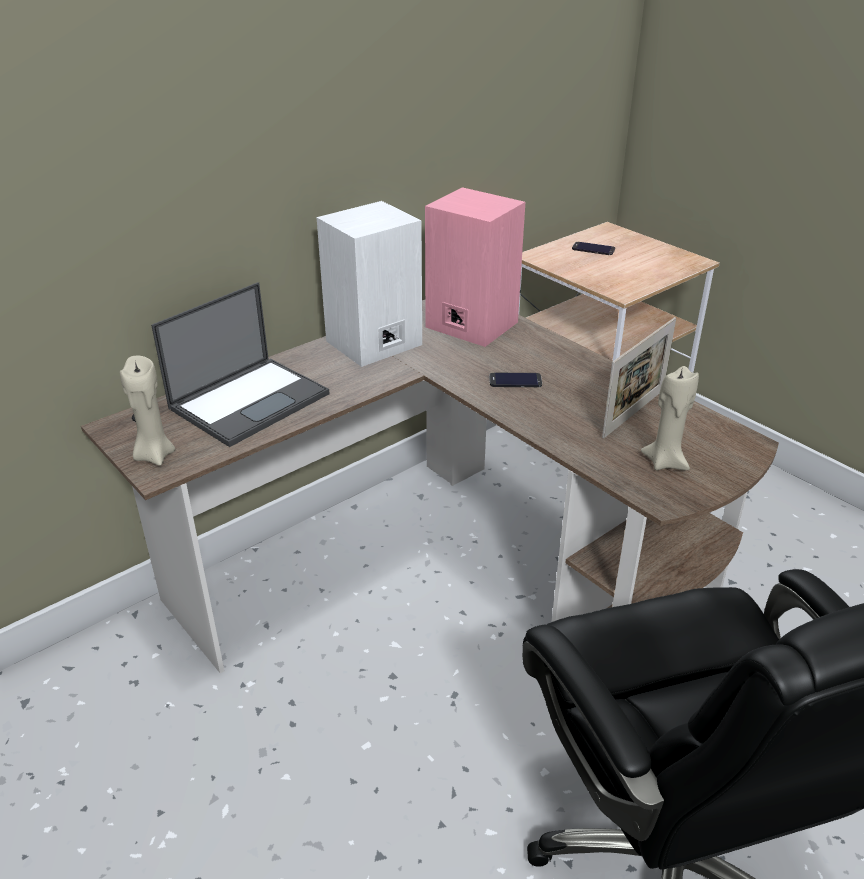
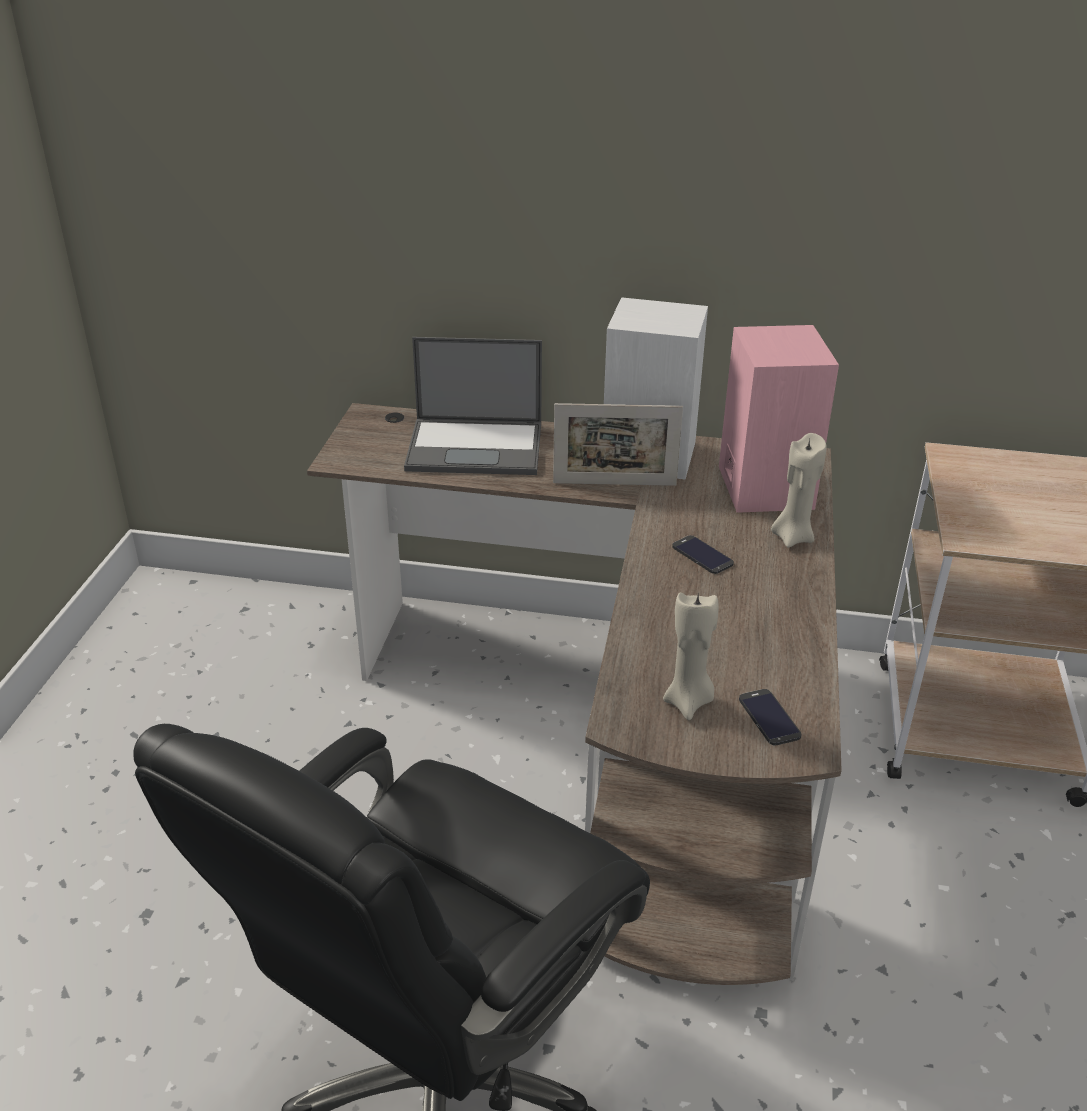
camera: 50 degrees right, 0 degrees up
(154, 455) = (355, 448): beige candle -> beige candle (792, 537)
(593, 249) = (1037, 480): phone -> phone (769, 717)
(633, 413) = (751, 648): picture frame -> picture frame (614, 484)

